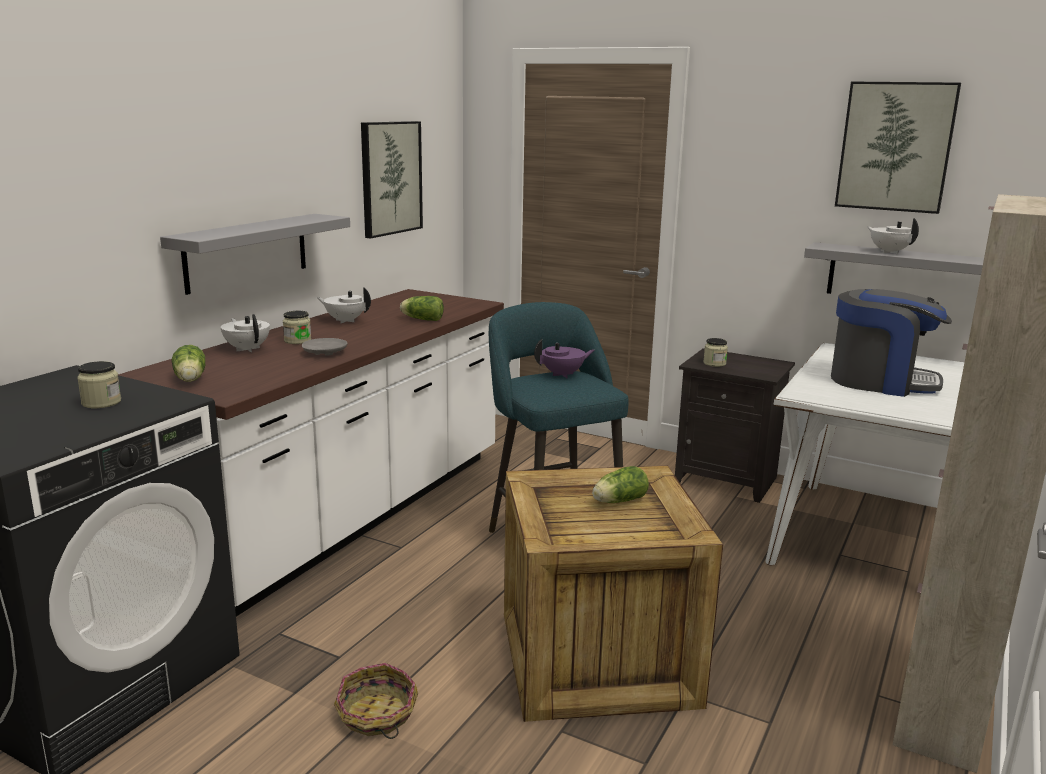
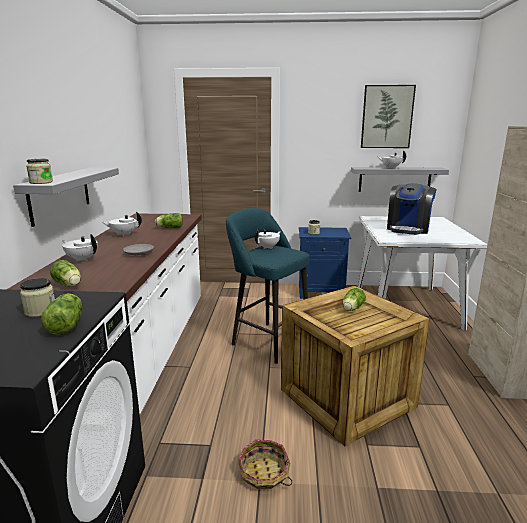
camera: 25 degrees left, 0 degrees up
(106, 422) = (67, 324): none -> lettuce
(297, 341) = (110, 249): jar -> jar (41, 182)
(390, 178) = (119, 145): picture -> none
(563, 375) = (267, 247): purple teapot -> white teapot
(727, 480) = (321, 292): black nightstand -> blue nightstand
(881, 382) = (408, 229): coffee machine -> coffee machine turned 120 degrees clockwise

